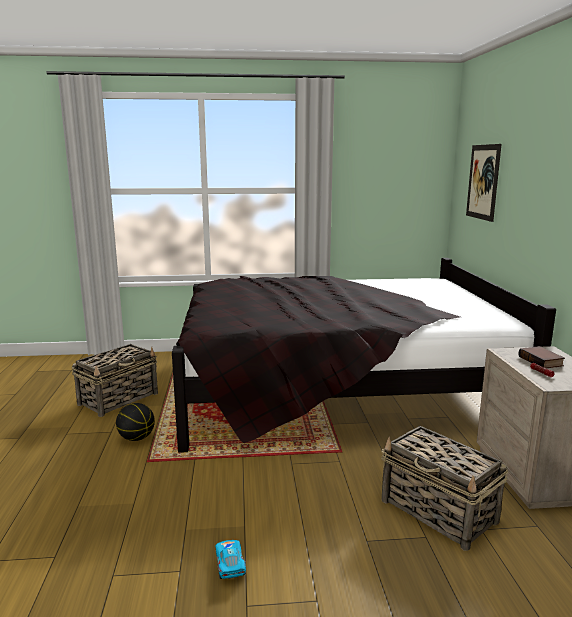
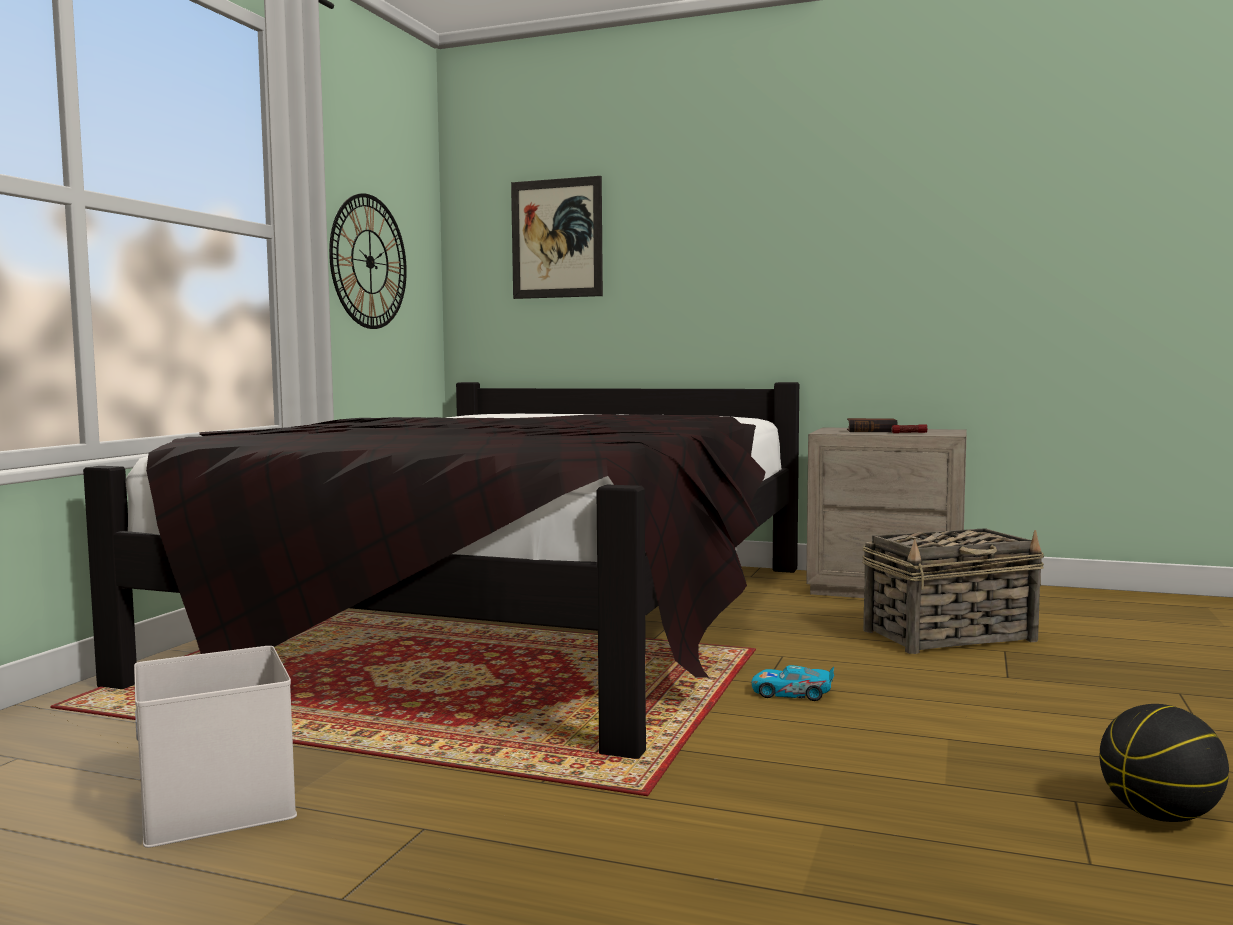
camera: 65 degrees left, 10 degrees down
(119, 399) = (213, 803): basket -> white storage box
(136, 438) = (508, 798): basketball -> basketball (1160, 816)
(230, 565) = (1059, 761): toy car -> toy car (792, 693)
(379, 196) = (369, 262): none -> wall clock

